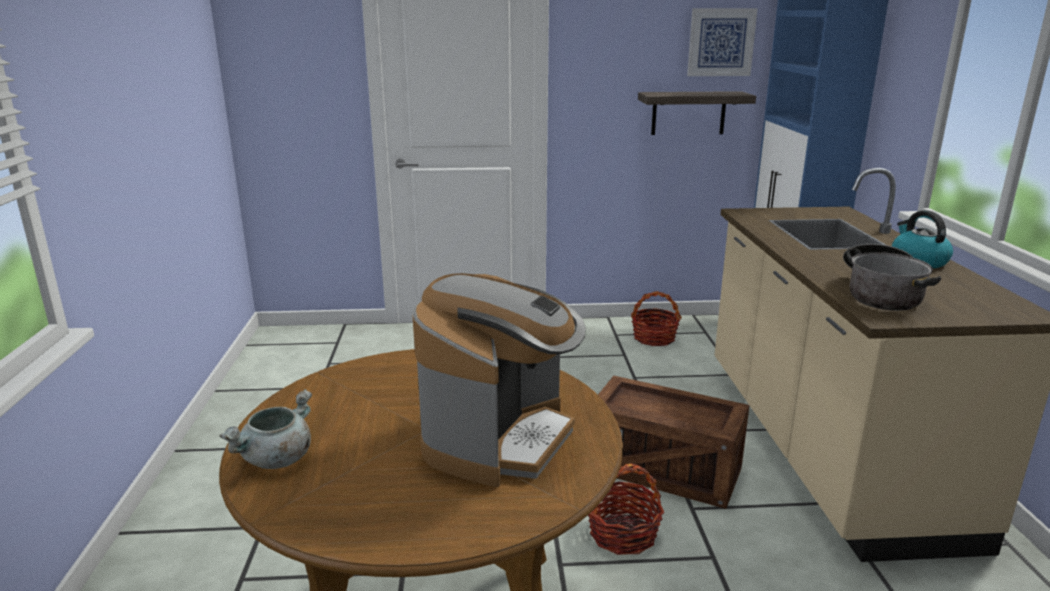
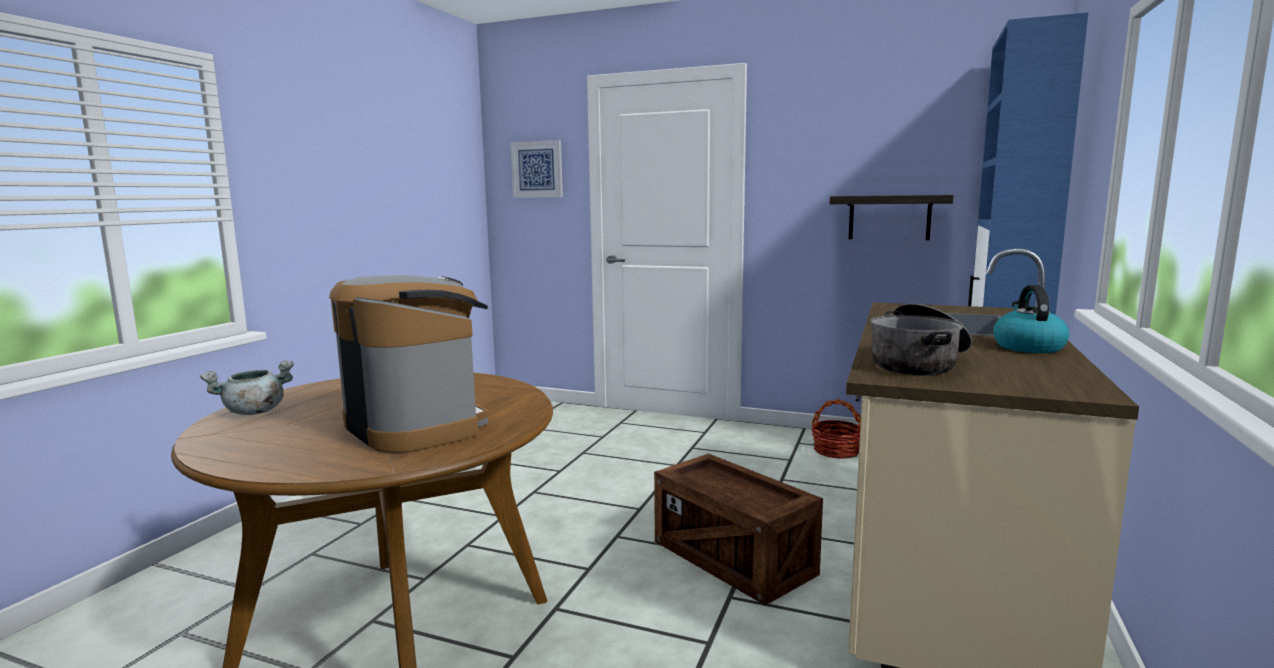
camera: 25 degrees right, 10 degrees down
(500, 439) = (417, 426): coffee machine -> coffee machine turned 90 degrees counterclockwise
(623, 533) = (638, 600): basket -> none
(721, 42) = (924, 144): picture -> picture (537, 169)

